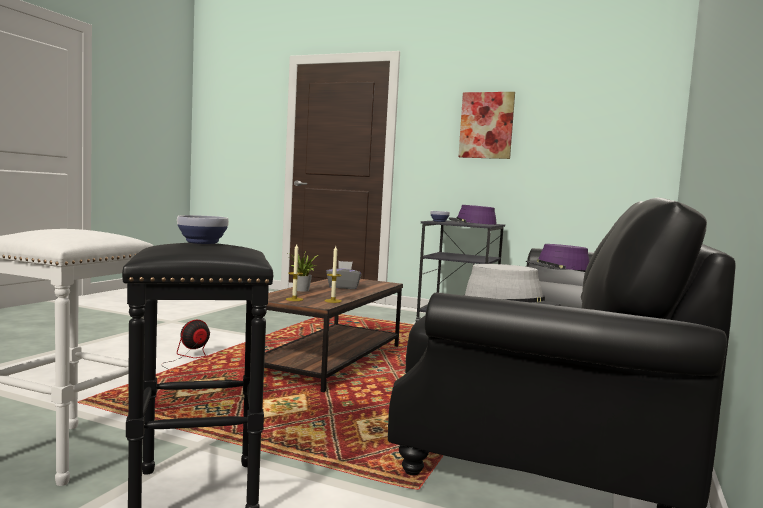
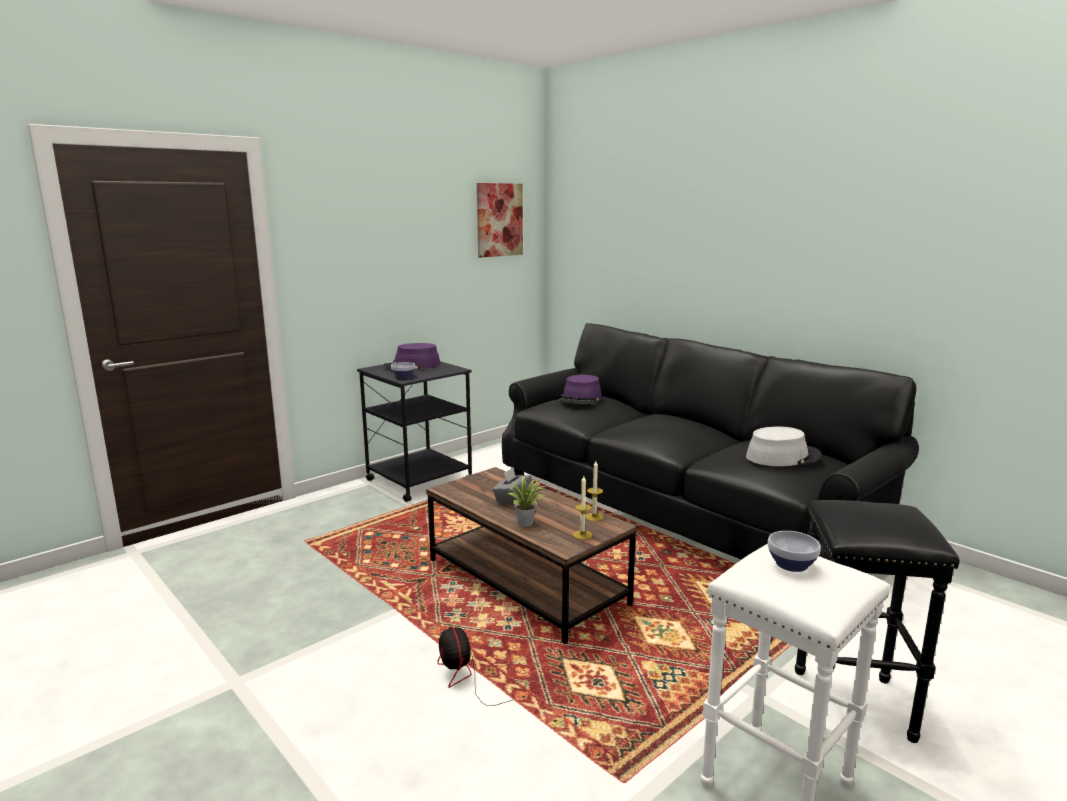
camera: 65 degrees left, 10 degrees up
(202, 242) = (877, 513): bowl -> bowl (790, 564)
(486, 125) = (388, 244): picture -> picture (499, 220)

